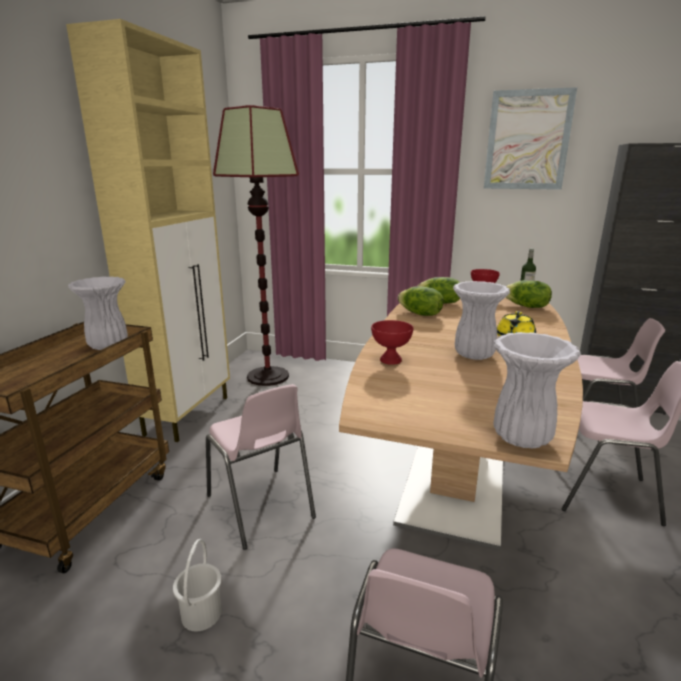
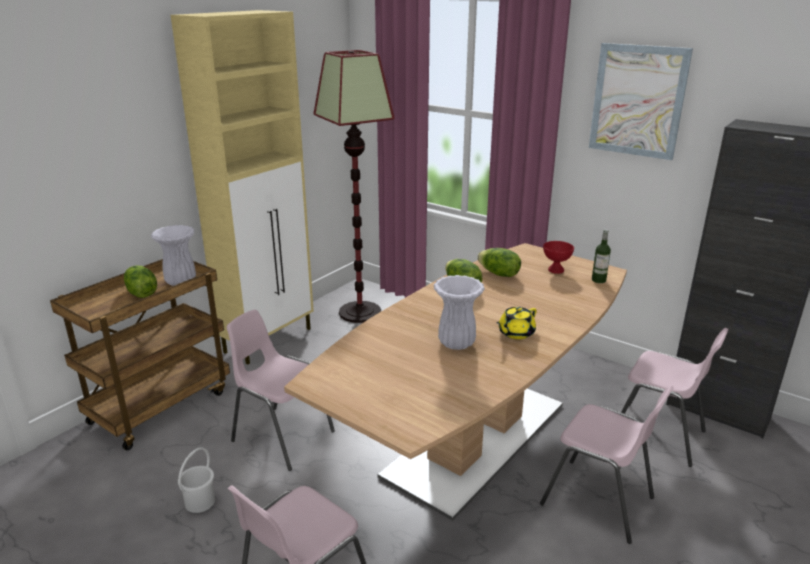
camera: 20 degrees right, 5 degrees up
(260, 507) = (282, 436): pink chair -> pink chair turned 135 degrees clockwise
(390, 360) = (378, 335): red bowl -> none
(522, 437) = (402, 426): white vase -> none
(526, 306) = (584, 293): lettuce -> lettuce (141, 293)

